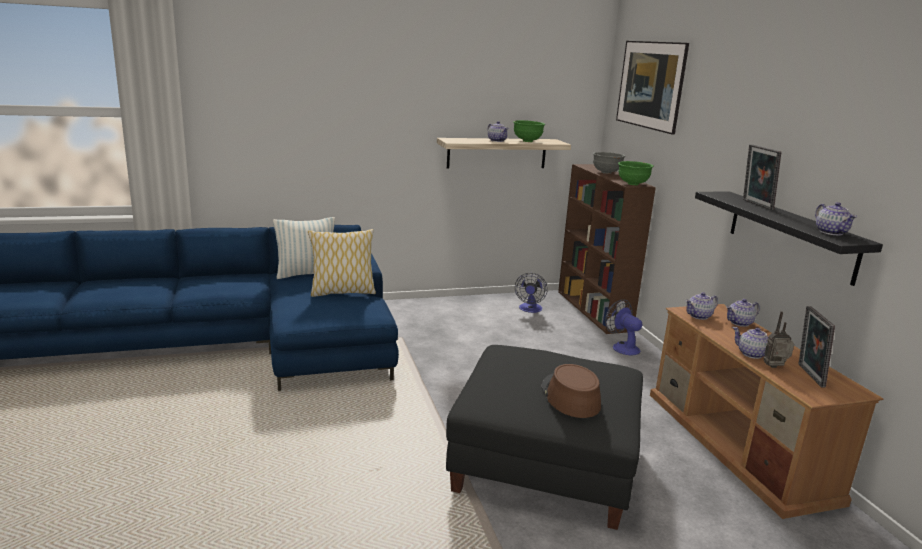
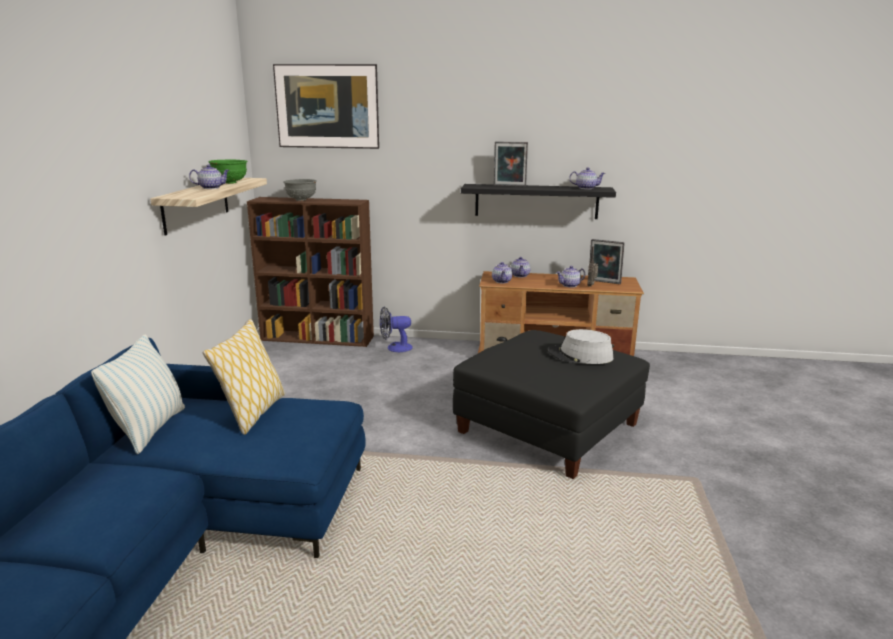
camera: 65 degrees left, 0 degrees up
(530, 309) = (281, 362): fan -> none
(570, 396) = (580, 355): brown hat -> grey hat
(632, 184) = (352, 202): green bowl -> none

